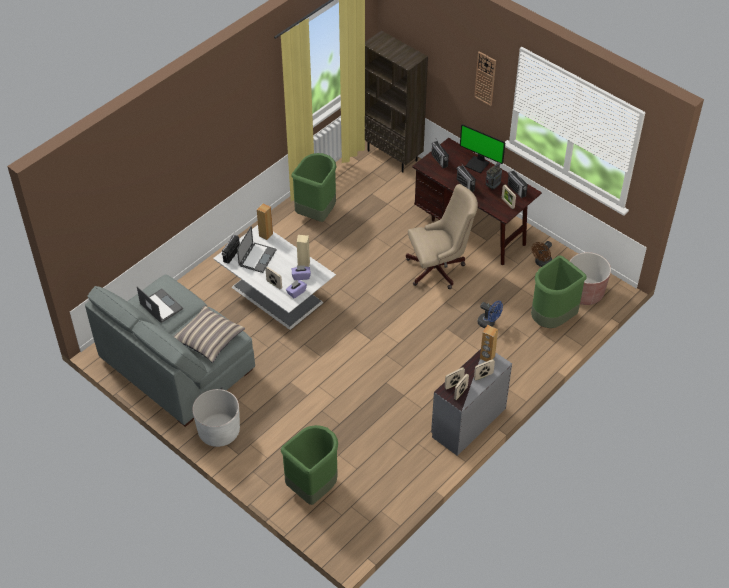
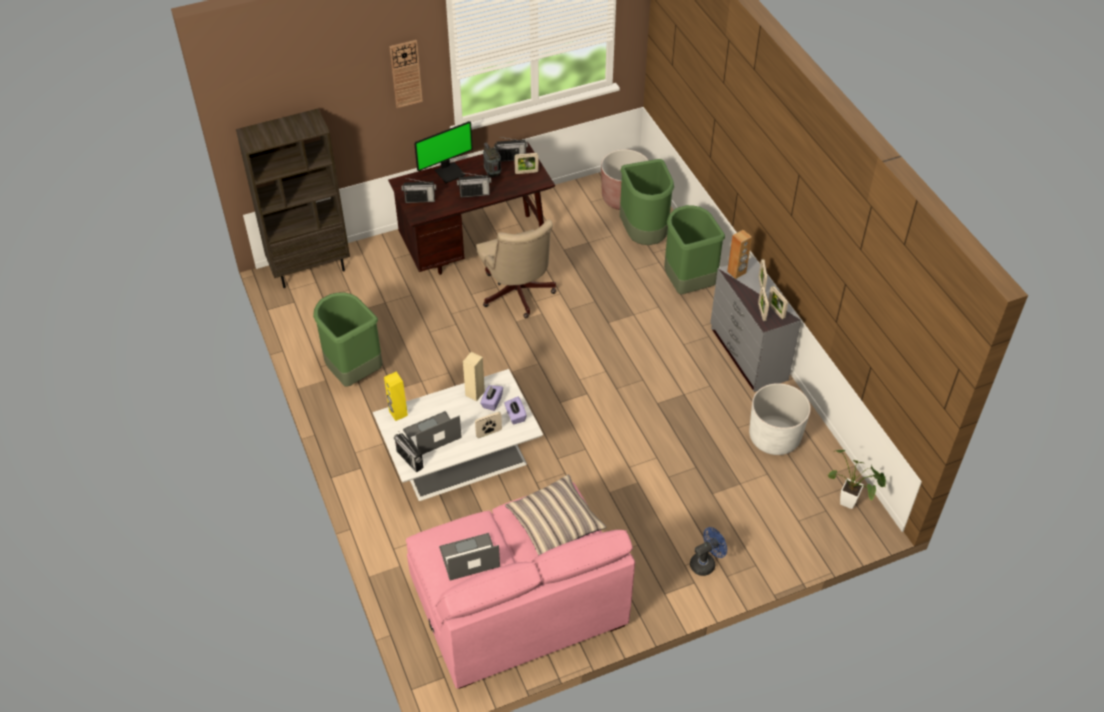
camera: 65 degrees left, 0 degrees up
(177, 365) = (517, 603): grey sofa -> pink sofa
(219, 431) = (649, 591): white planter -> white planter (774, 437)
(257, 257) = (431, 434): laptop -> laptop turned 75 degrees counterclockwise
(265, 234) = (398, 413): brown speaker -> yellow speaker
(312, 488) = (777, 525): green trash can -> green trash can (687, 284)
(356, 530) = (851, 504): none -> potted plant
(439, 269) = (517, 296): beige office chair -> beige office chair turned 150 degrees clockwise
(489, 323) = (621, 285): blue fan -> blue fan (706, 563)
(541, 263) = (563, 213): brown fan -> none

